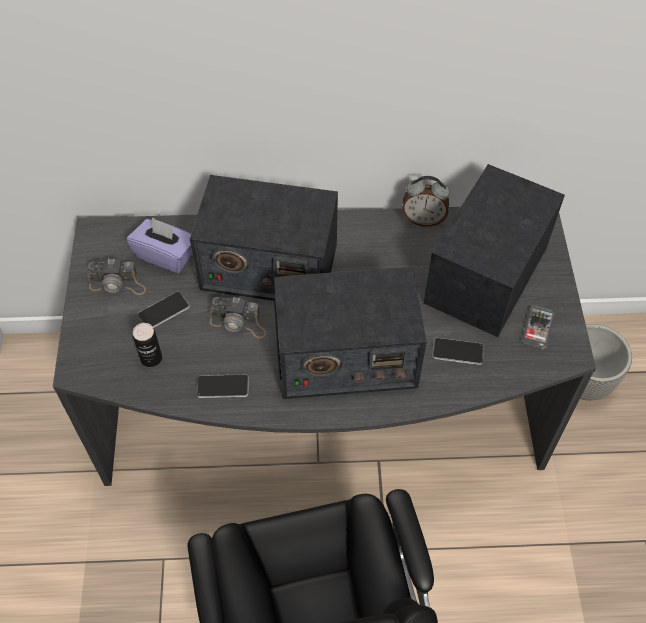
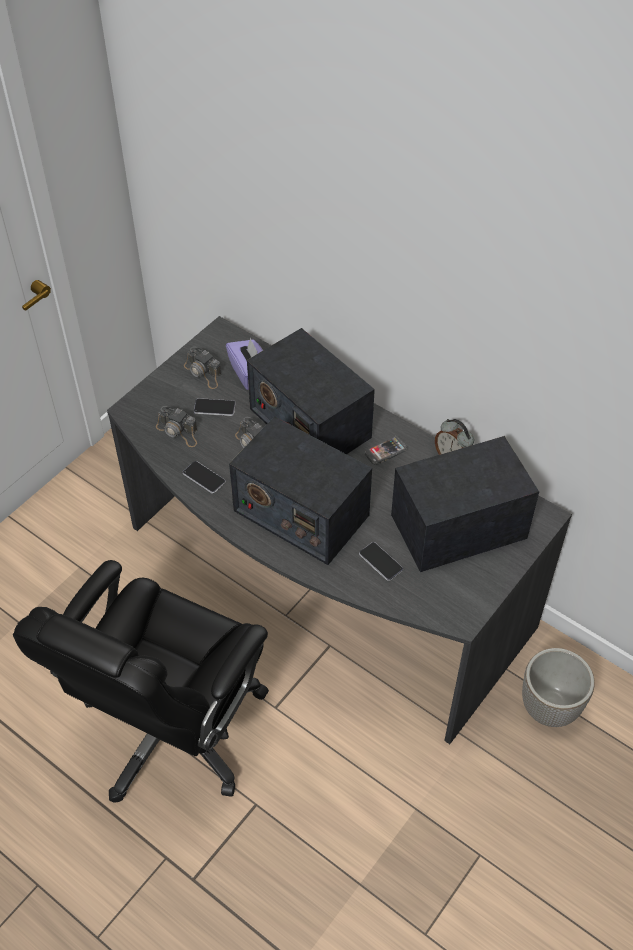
camera: 40 degrees right, 5 degrees down
(151, 358) = (178, 431): can -> camera
(537, 328) = (457, 586): phone -> phone (385, 451)

